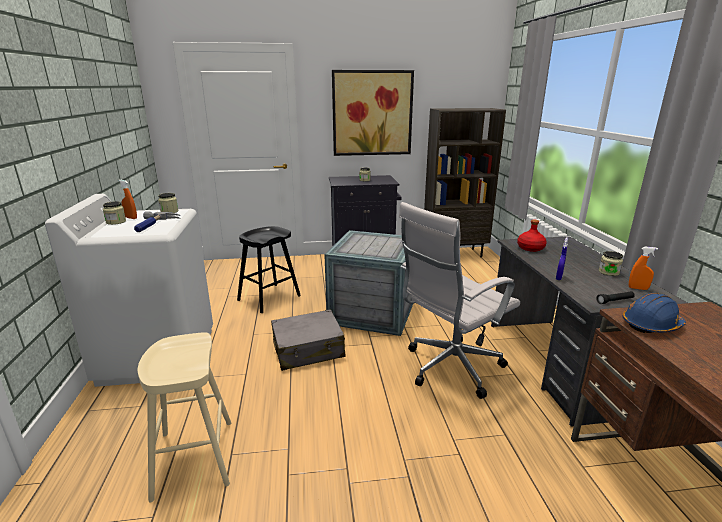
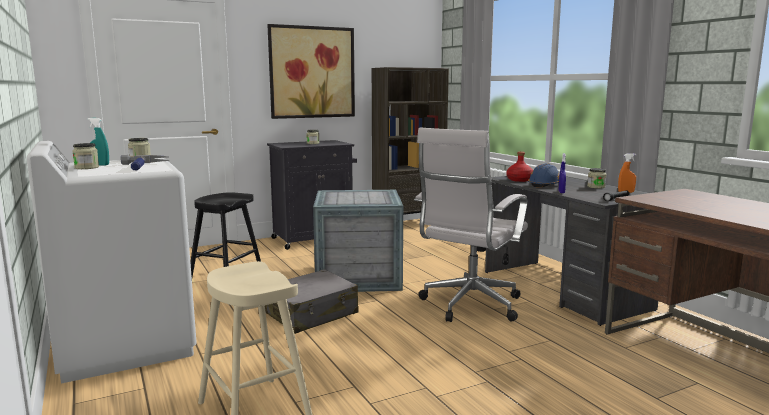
camera: 20 degrees left, 10 degrees down
(131, 218) = (100, 165): orange spray bottle -> turquoise spray bottle
(651, 325) = (658, 200): blue hard hat -> blue hard hat (545, 185)

